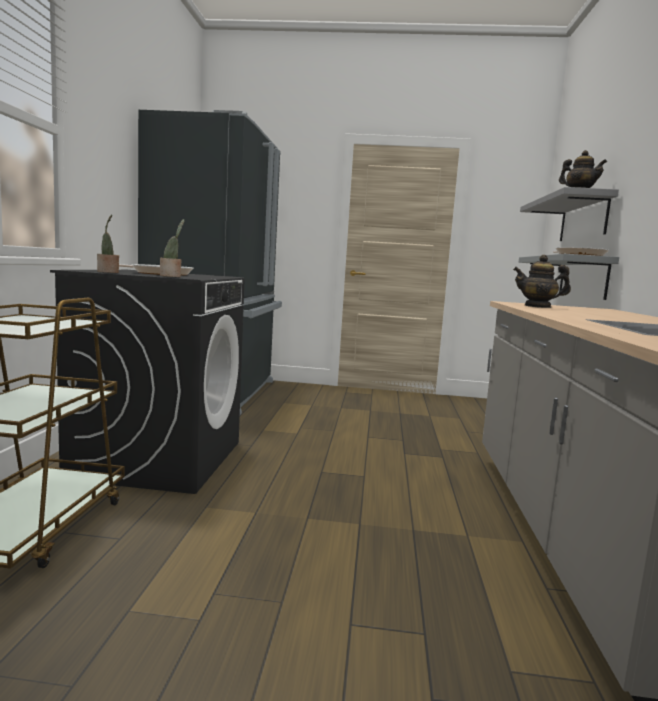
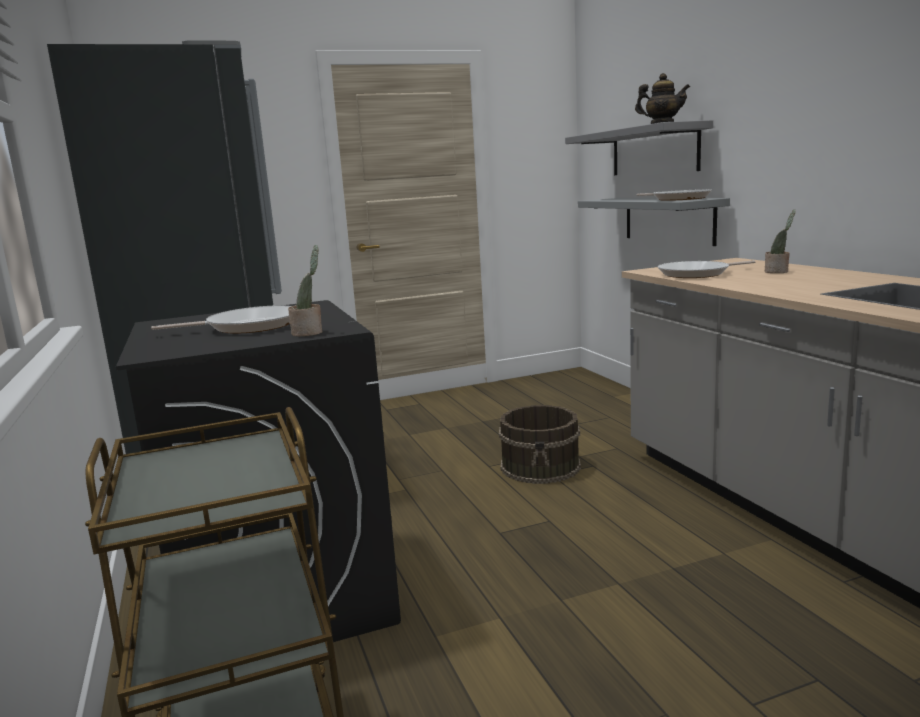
camera: 25 degrees left, 5 degrees up
(108, 272) = (204, 347): potted plant -> potted plant (778, 272)
(404, 447) = (541, 466): none -> brown bucket
(538, 306) = (697, 274): teapot -> frying pan

